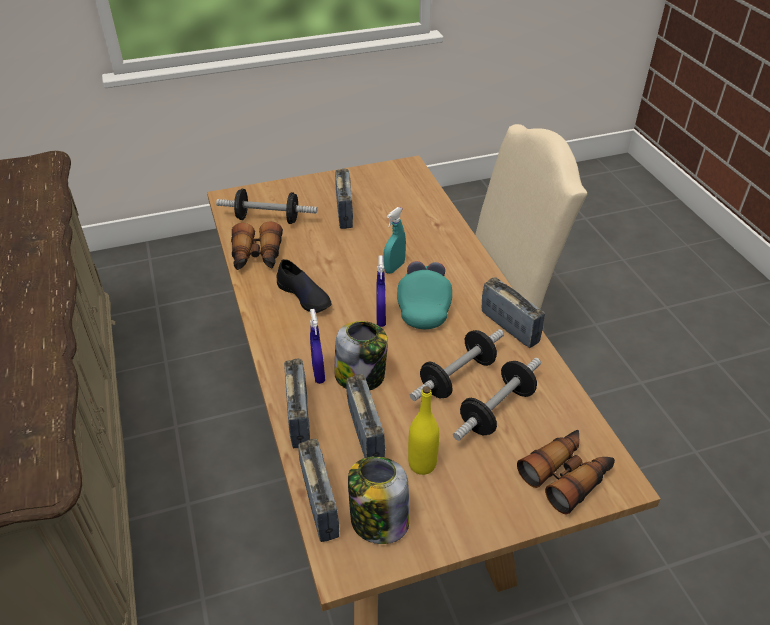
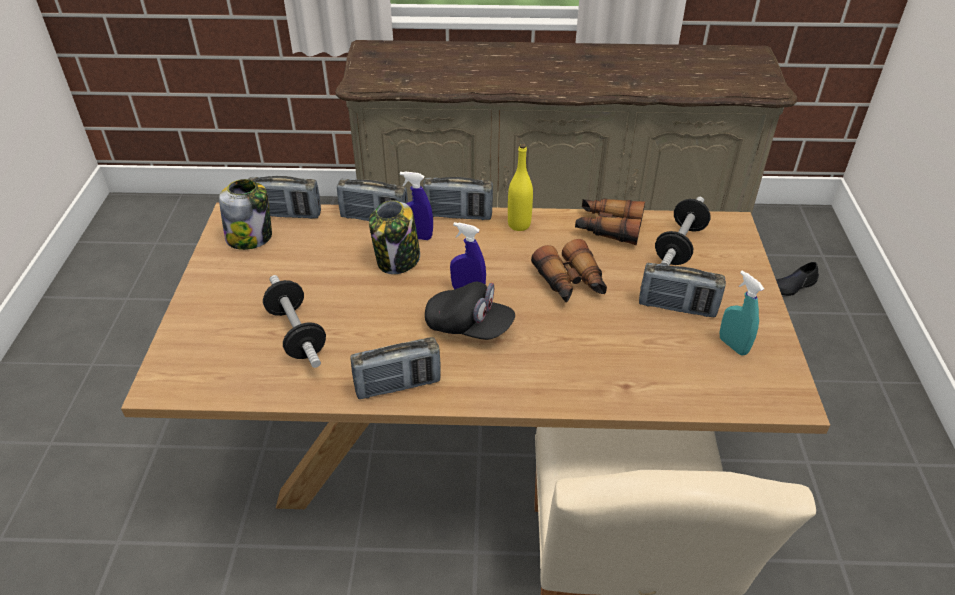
camera: 110 degrees right, 0 degrees up
(304, 295) = (529, 248): black shoe -> black shoe (792, 286)
(366, 434) = (331, 248): radio -> radio (458, 215)
(394, 267) = (548, 322): turquoise spray bottle -> turquoise spray bottle (733, 345)
(422, 464) = (279, 271): yellow bottle -> yellow bottle (519, 225)
(424, 307) = (469, 327): turquoise cap -> black cap
(457, 377) = (355, 320): dumbbell -> none
(566, 475) = (196, 353): binoculars -> binoculars (571, 283)

